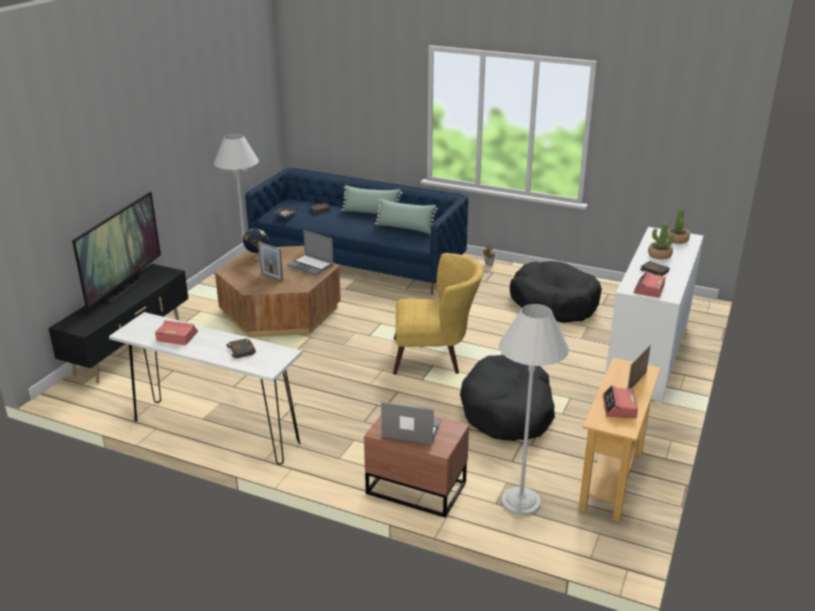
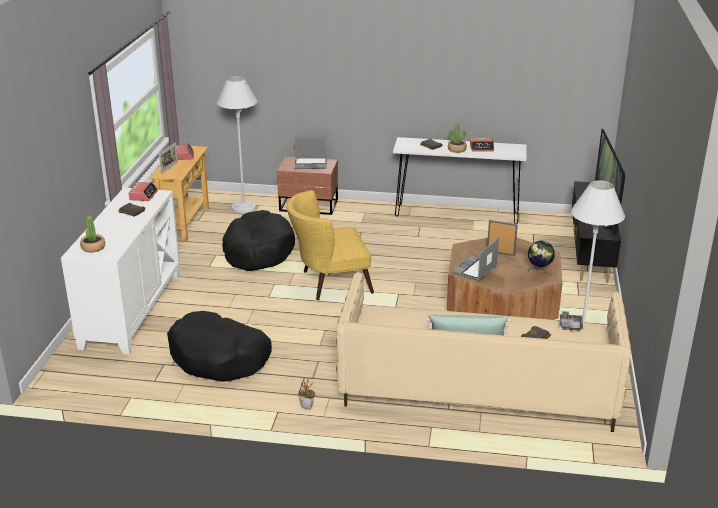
camera: 165 degrees right, 0 degrees up
(311, 266) = (475, 270): laptop -> laptop turned 75 degrees counterclockwise
(358, 260) = (477, 388): blue sofa -> beige sofa
(405, 228) = (407, 322): green pillow -> none
(659, 255) = (120, 228): potted plant -> potted plant (457, 149)

